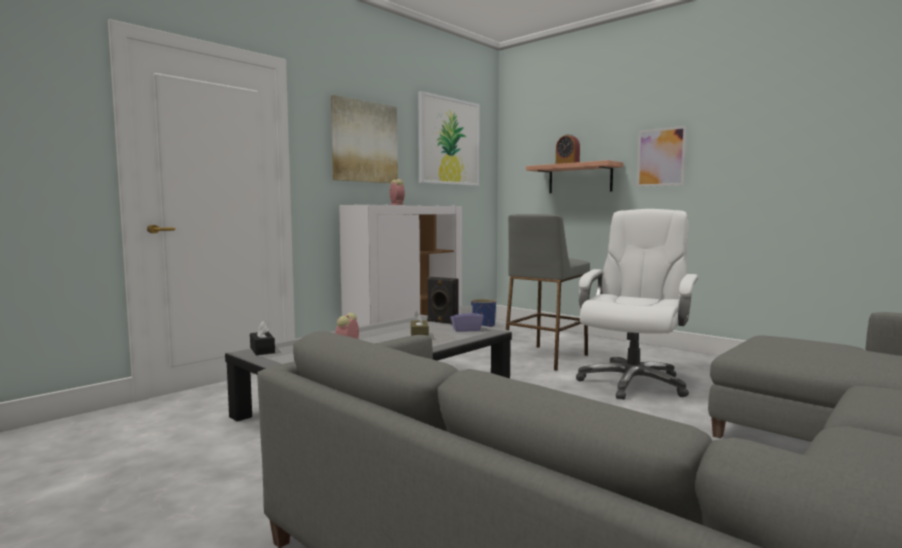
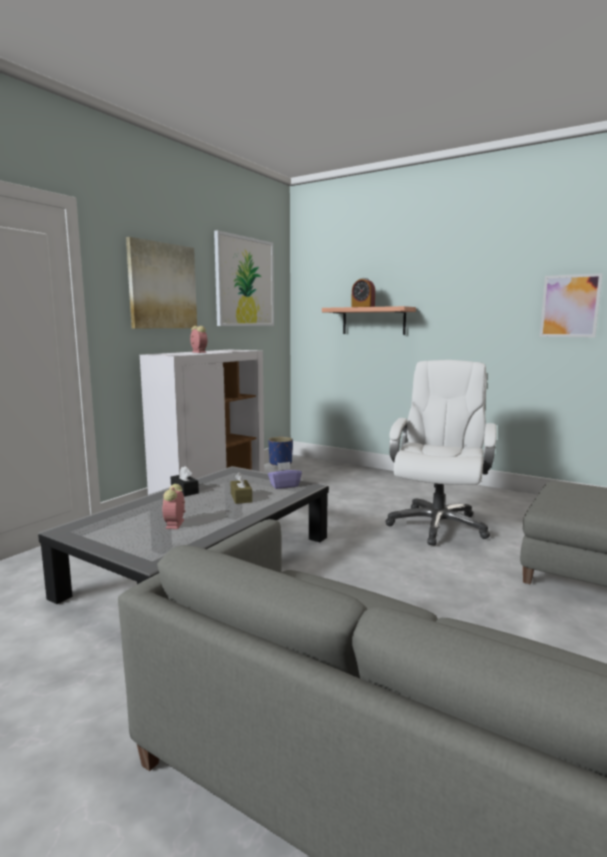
camera: 10 degrees left, 5 degrees up
(262, 350) = (80, 528): black tissue box -> black tissue box (184, 491)
(442, 322) = (256, 476): black speaker -> none
(545, 358) = (350, 499): grey stool -> none
(661, 157) = (452, 304): picture -> picture (569, 306)

